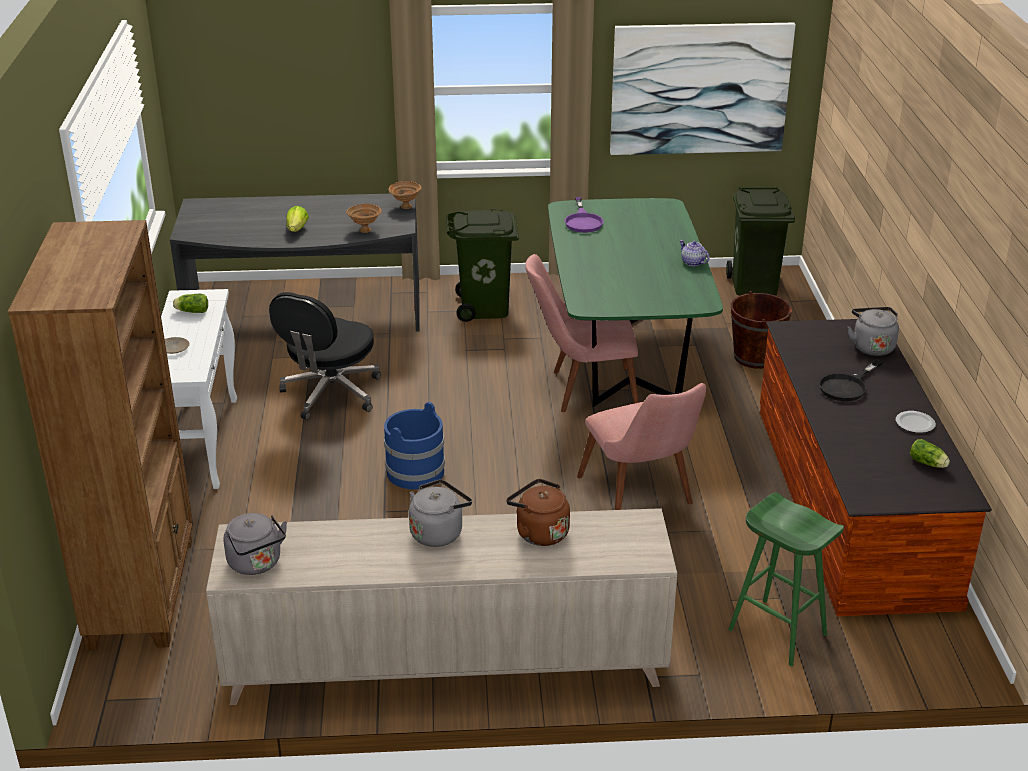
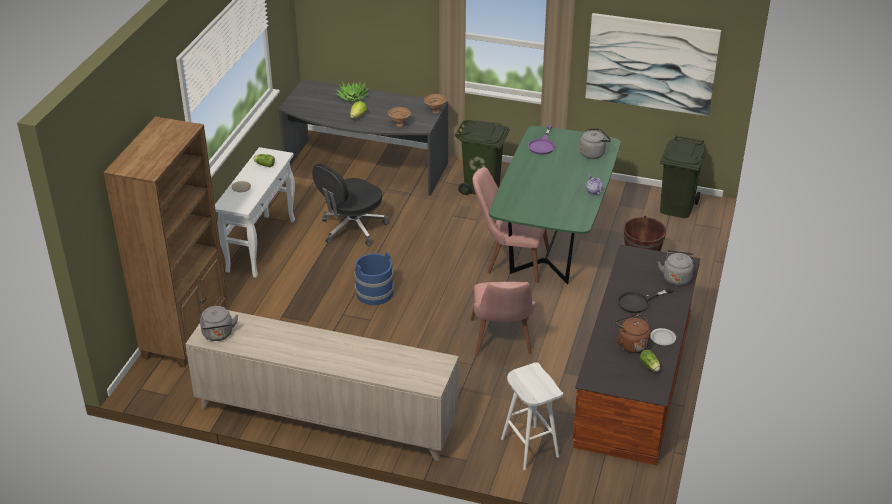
camera: 20 degrees right, 5 degrees up
(274, 208) = (352, 97): none -> potted plant
(438, 532) = (324, 340): grey kettle -> grey kettle (593, 153)
(539, 532) = (379, 354): brown kettle -> brown kettle (631, 344)
(776, 632) = (528, 447): green stool -> white stool

